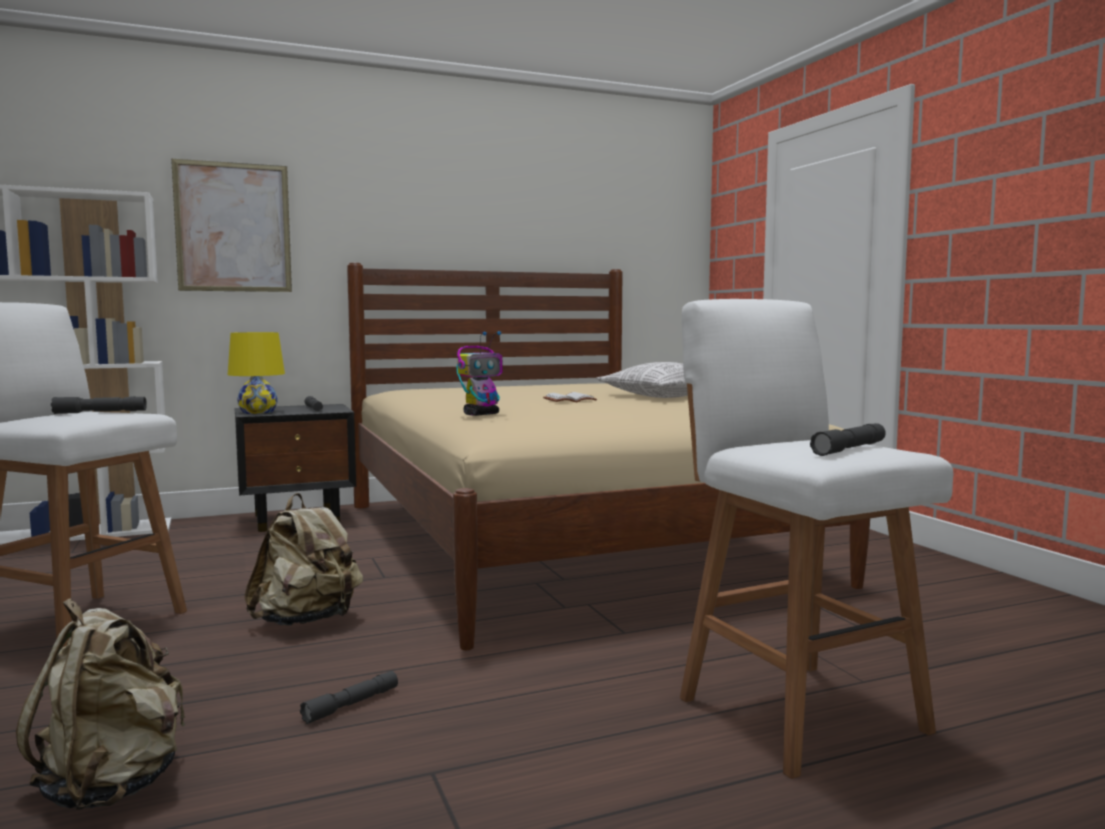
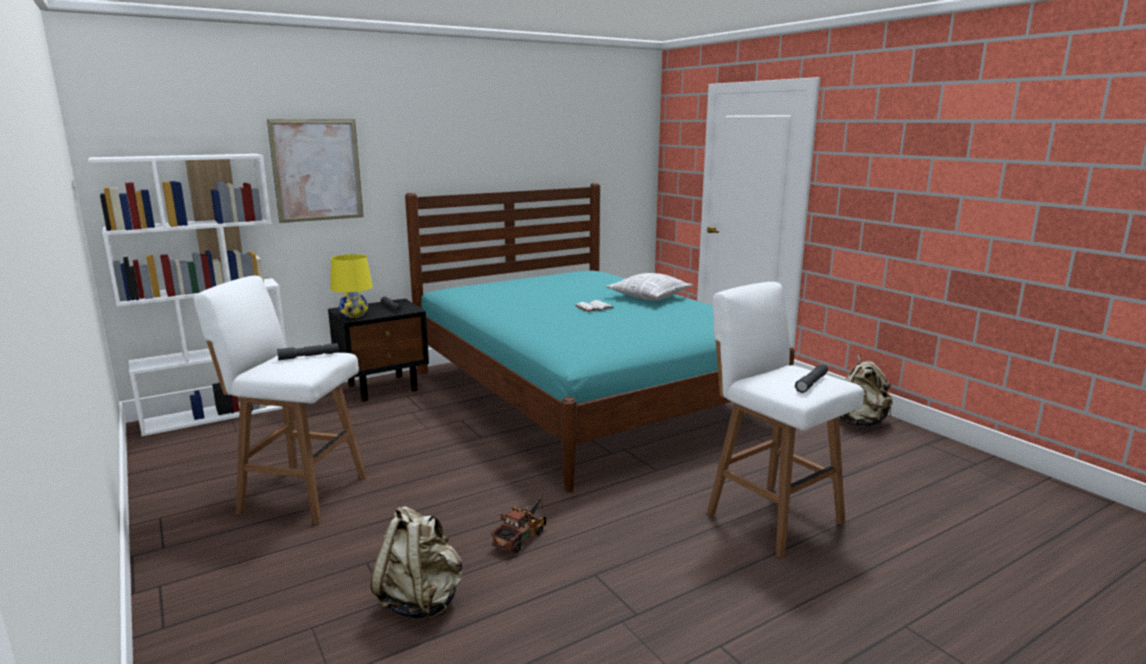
camera: 10 degrees left, 10 degrees up
(307, 621) = (453, 478): beige backpack -> beige backpack (860, 423)
(351, 705) = (522, 536): grey flashlight -> toy truck
(482, 414) = (551, 332): toy robot -> none
(564, 541) = (584, 396): beige bed -> turquoise bed

